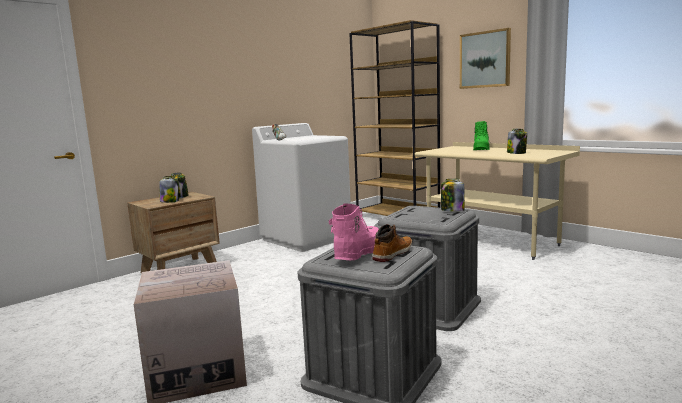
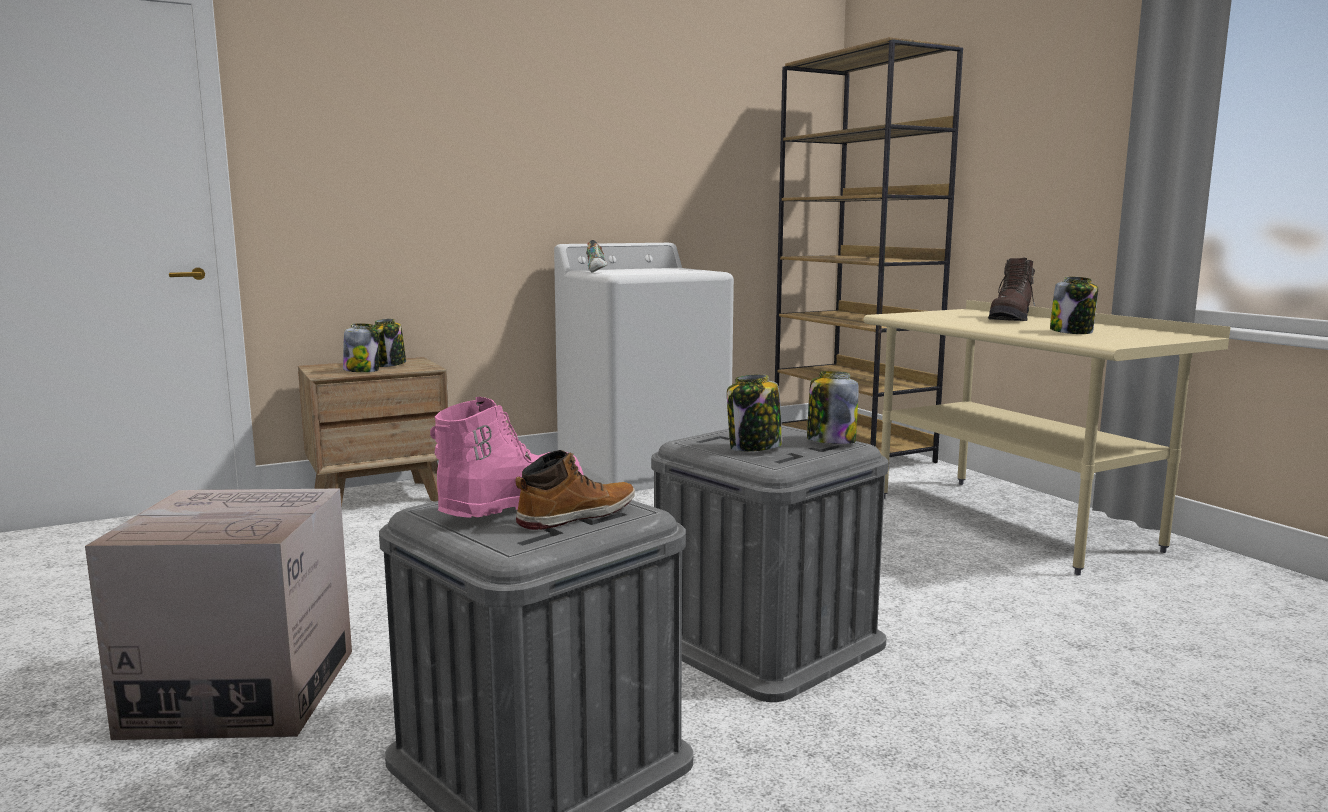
camera: 15 degrees right, 0 degrees up
(424, 216) = (754, 447): none -> jar
(481, 149) = (1011, 318): green boot -> brown boot
(485, 59) = (1050, 124): picture -> none

